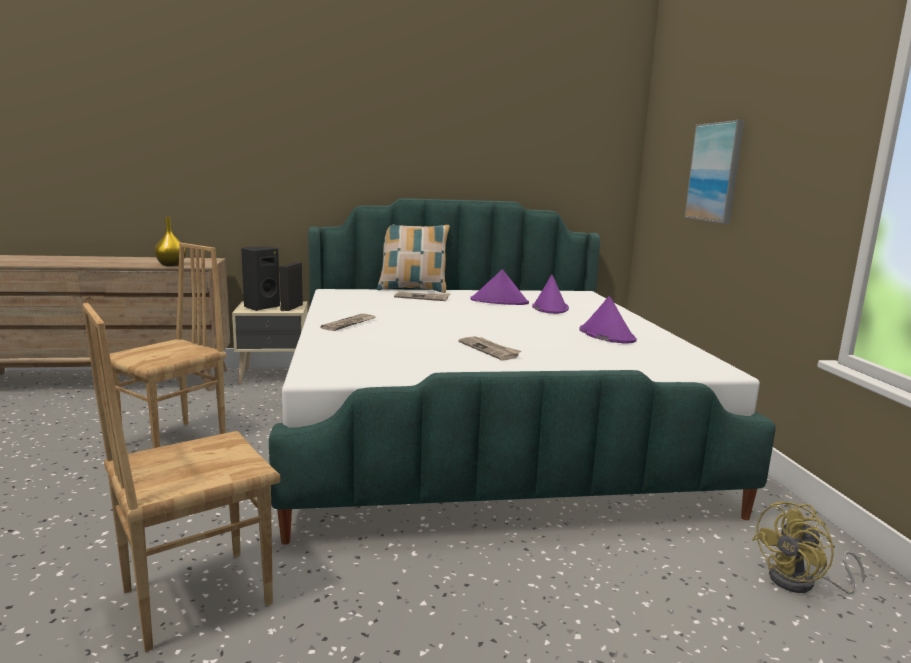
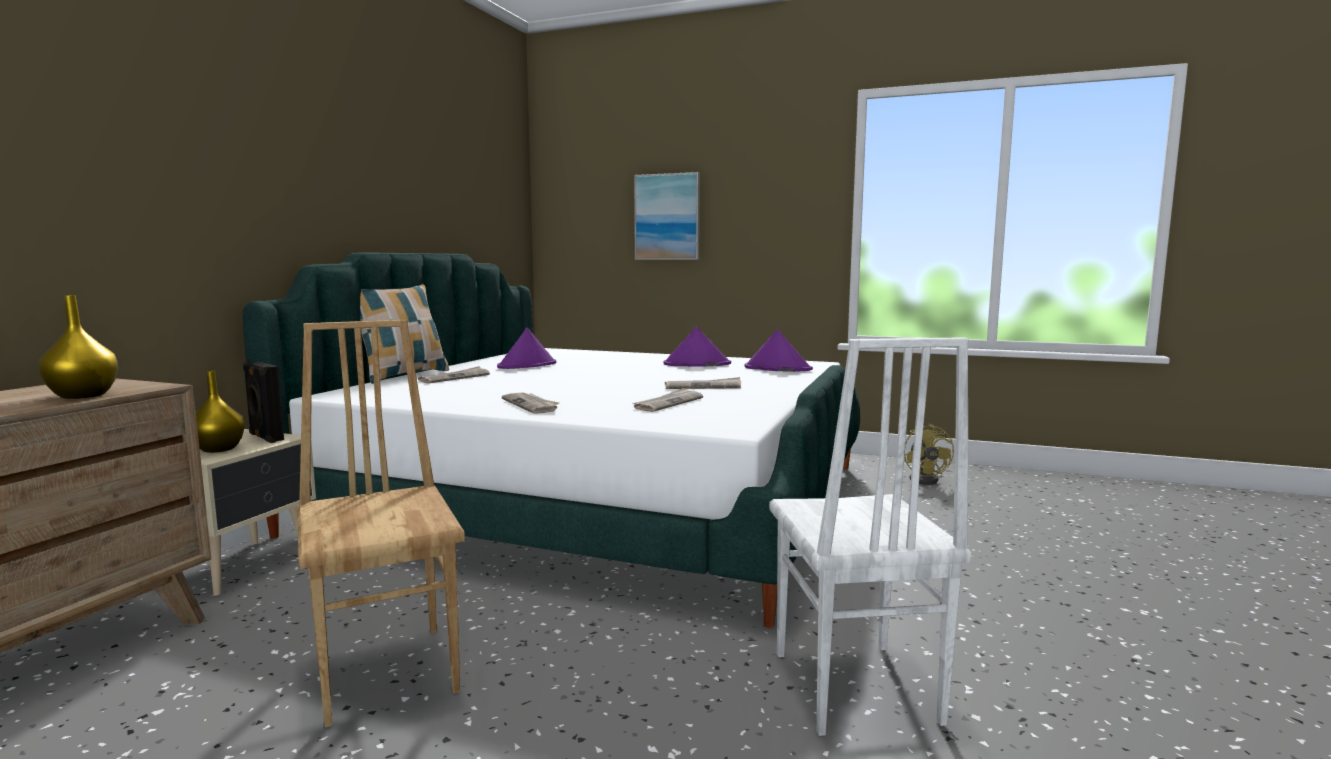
camera: 60 degrees left, 5 degrees down
(195, 596) = (852, 688): brown chair -> white chair
(261, 307) = (218, 449): black speaker -> yellow vase
(399, 350) = (668, 403): none -> newspaper
(549, 308) = (581, 361): purple hat -> purple hat (777, 368)

